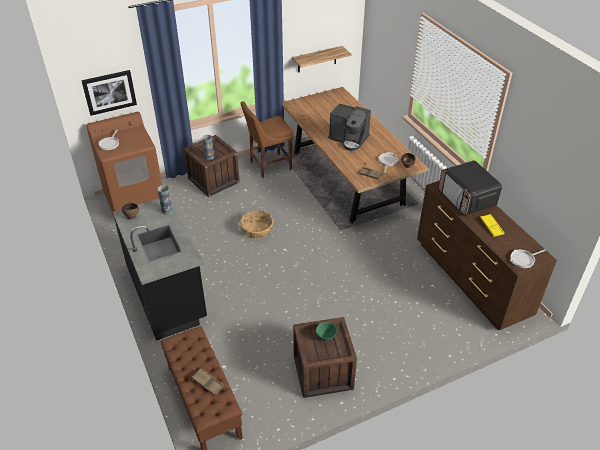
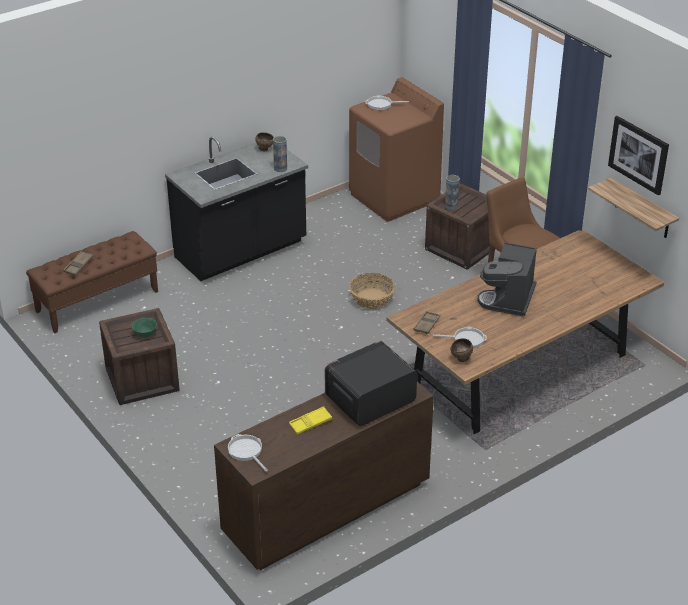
camera: 80 degrees right, 5 degrees down
(109, 92) = (430, 60): picture -> picture (639, 154)

